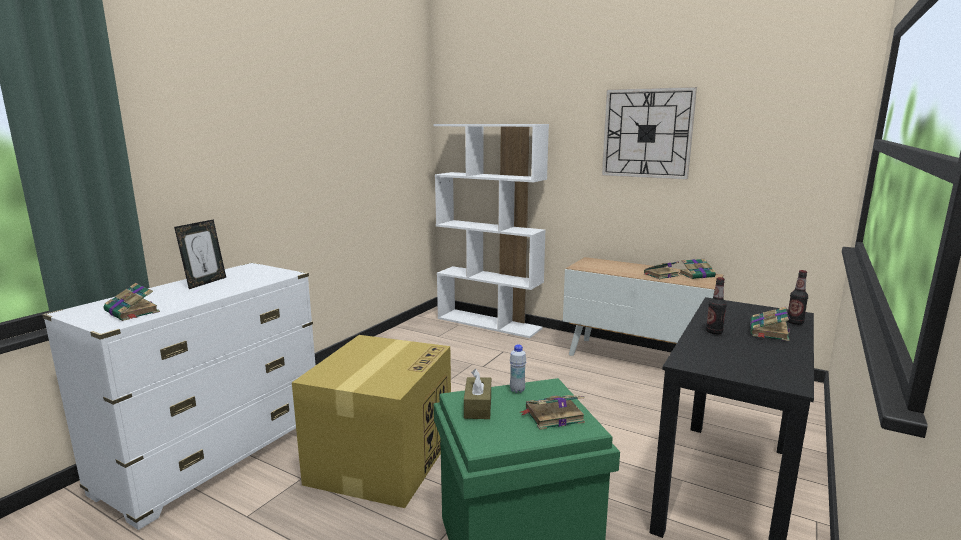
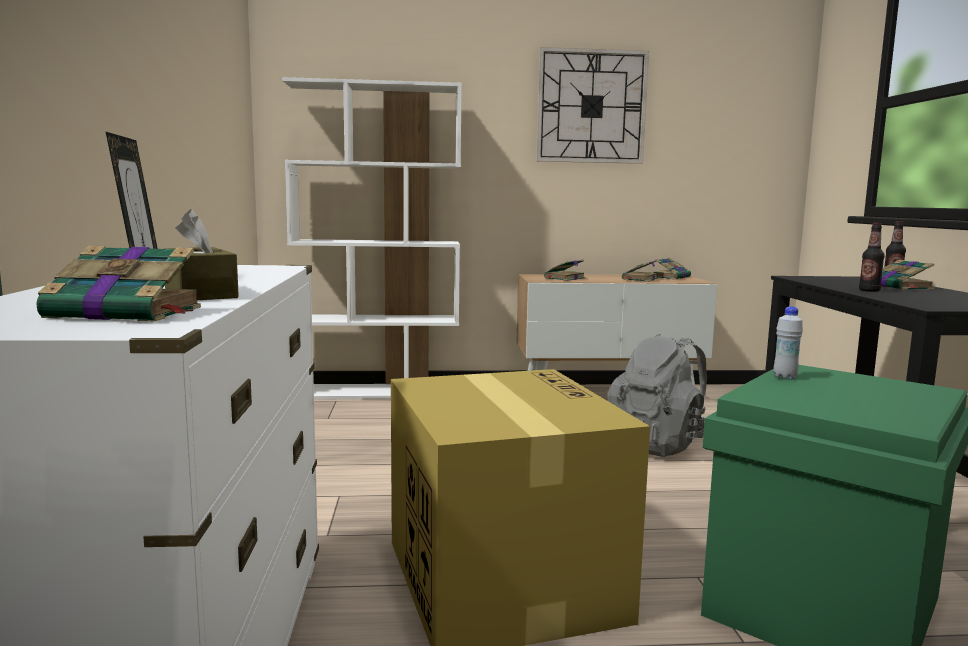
camera: 35 degrees left, 5 degrees down
(478, 406) = (796, 397): brown tissue box -> brown tissue box (200, 293)
(552, 416) = (882, 388): book -> book (564, 278)
(606, 407) = (660, 445): none -> grey backpack

